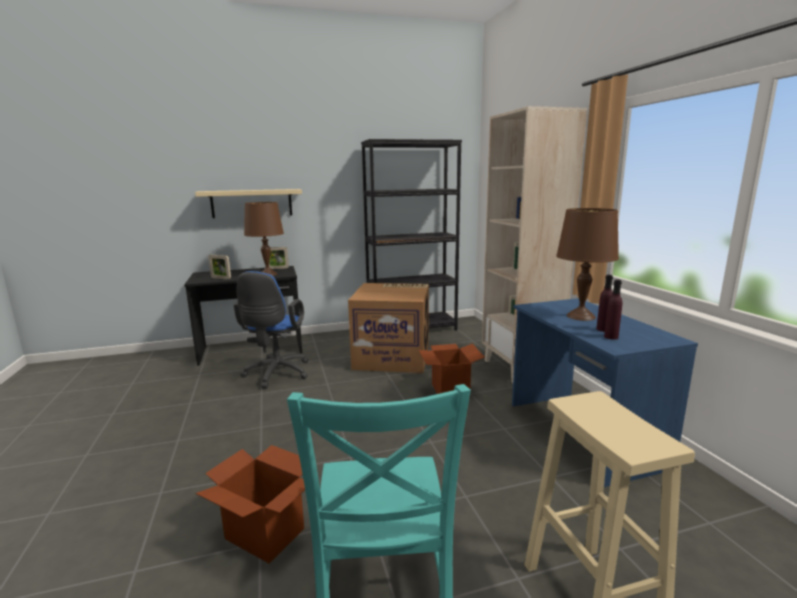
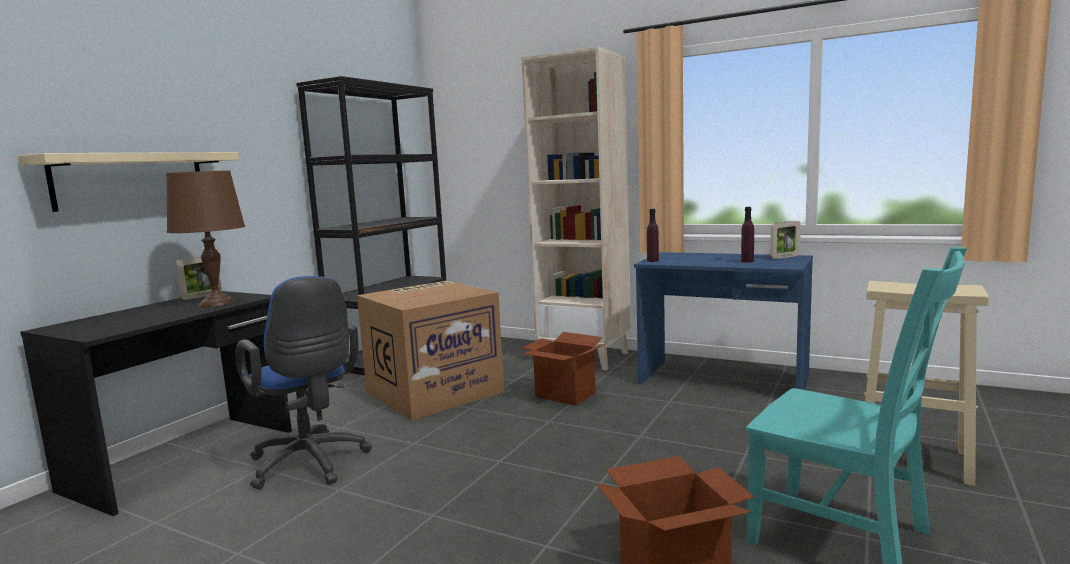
camera: 45 degrees left, 5 degrees down
(221, 278) = (138, 322): picture frame -> picture frame (785, 257)
(581, 316) = (706, 259): brown table lamp -> none
(611, 337) = (766, 263): purple bottle -> purple bottle (653, 261)

